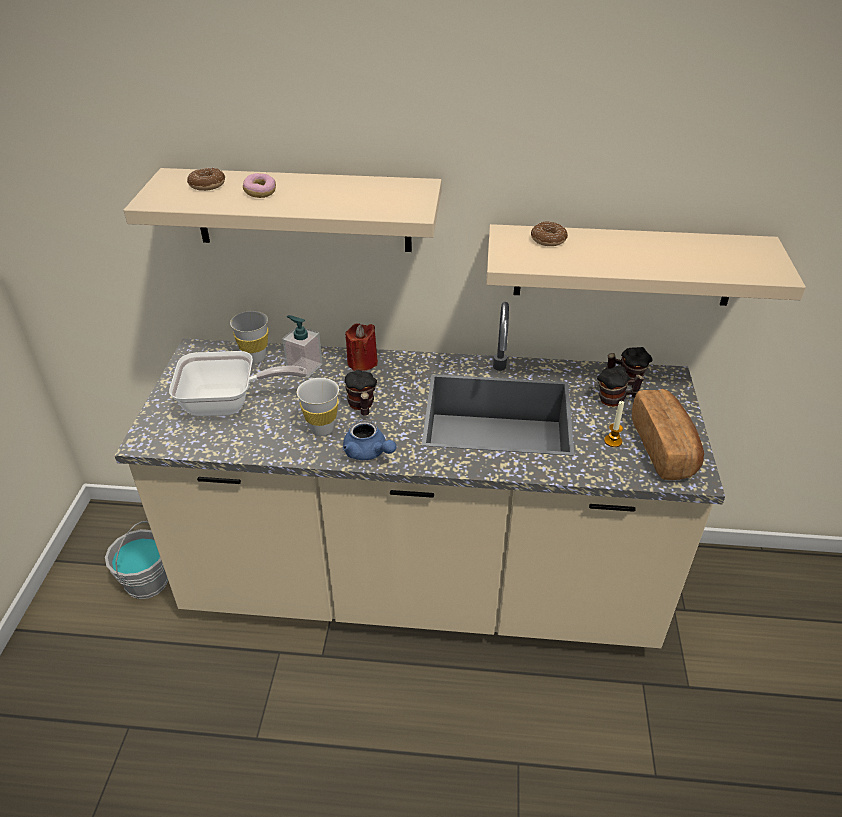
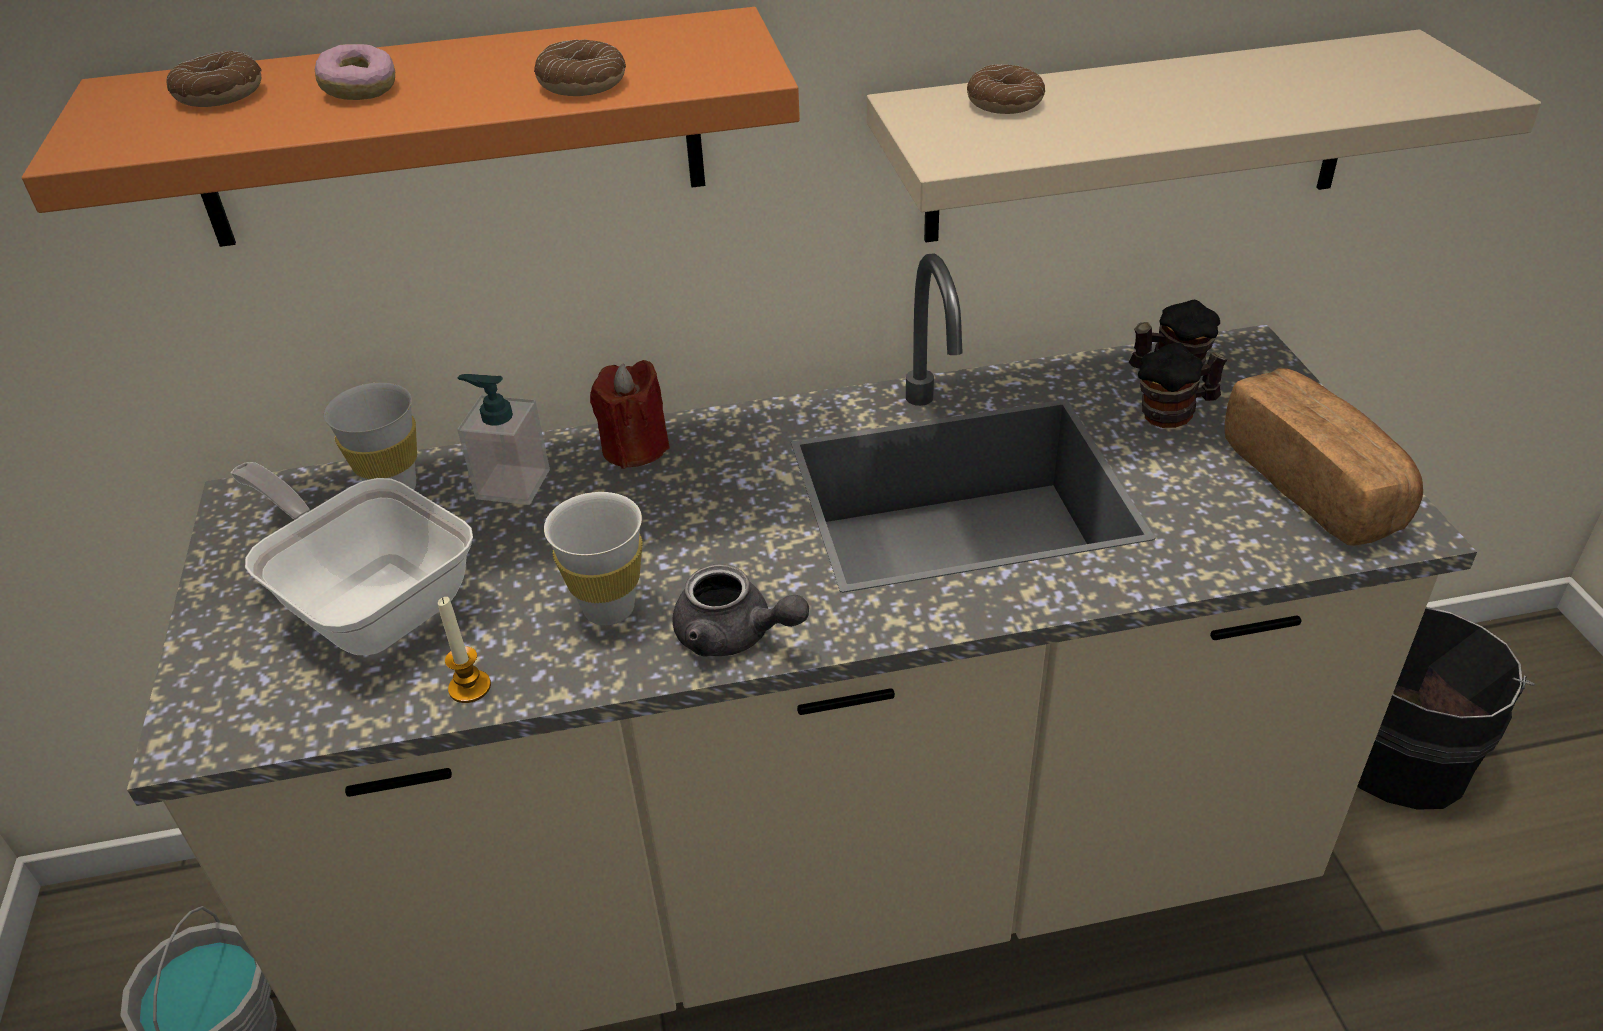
camera: 15 degrees left, 0 degrees up
(228, 404) = (370, 602): frying pan -> frying pan turned 120 degrees counterclockwise
(303, 210) = (449, 130): beige shelf -> orange shelf
(347, 206) = (582, 84): none -> donut
(362, 407) = (675, 540): mug -> none
(368, 453) = (735, 636): blue teapot -> grey teapot
(613, 441) = (1213, 494): candle -> candle (470, 687)
(741, 604) = (1402, 751): none -> black bucket

